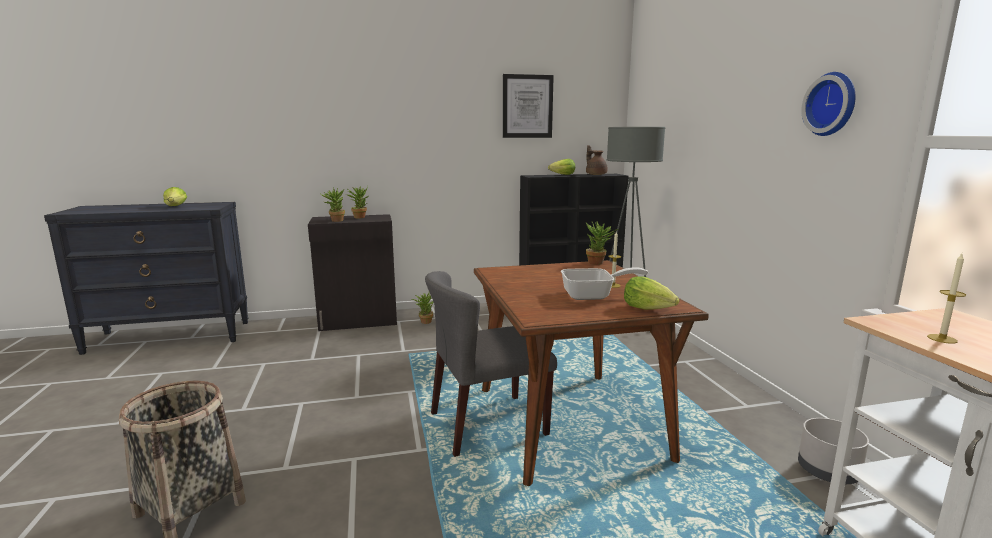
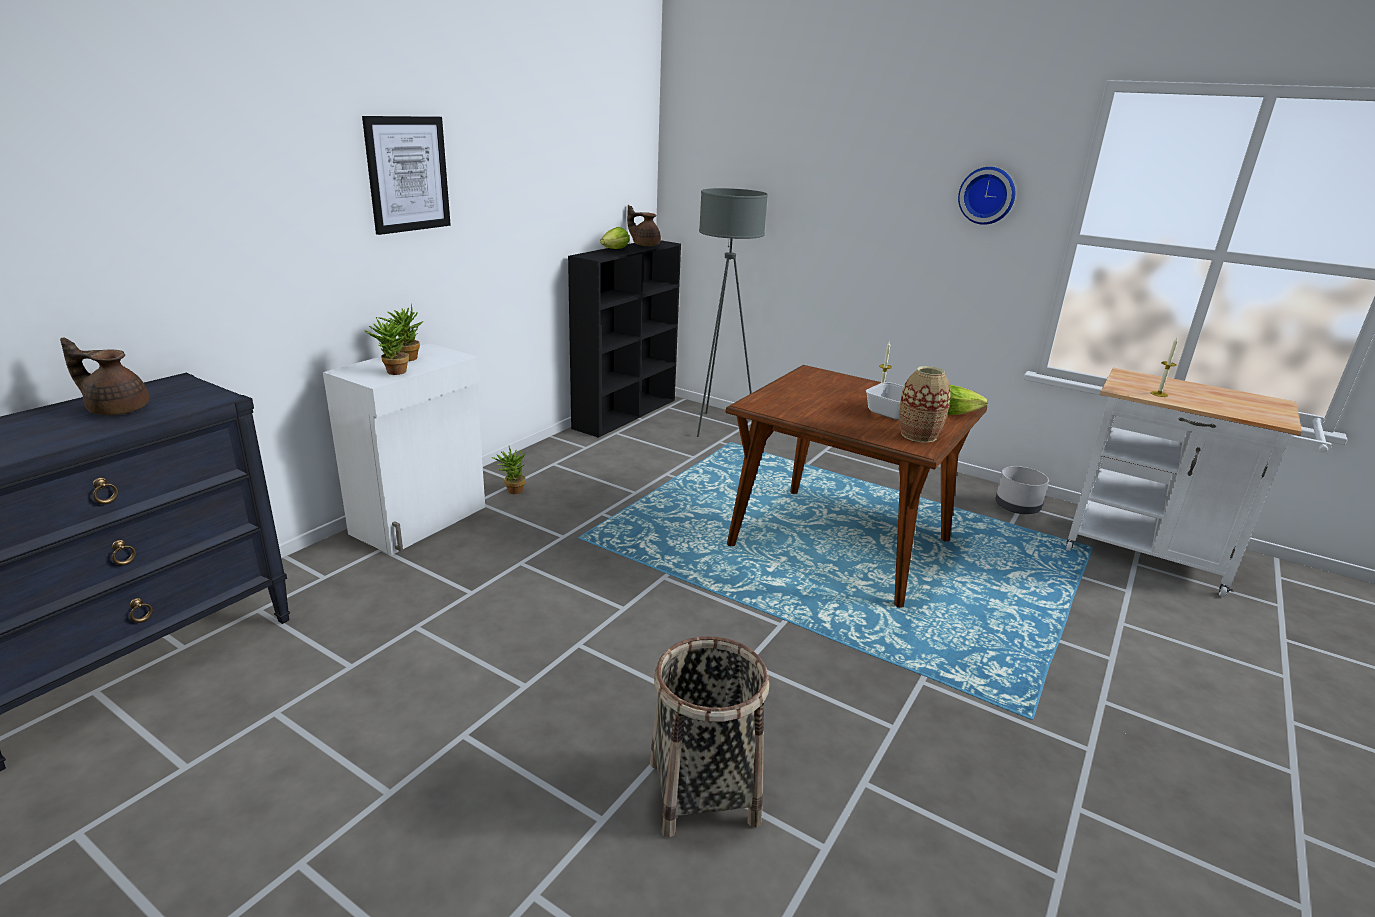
camera: 45 degrees left, 10 degrees up
(176, 206) = (117, 409): lettuce -> brown teapot
(359, 321) = (421, 520): black cabinet -> white cabinet
(487, 425) = (789, 575): grey chair -> none
(527, 106) = (570, 155): picture -> picture (407, 174)
(562, 312) = (919, 435): none -> vase
(598, 263) = (808, 371): potted plant -> none

